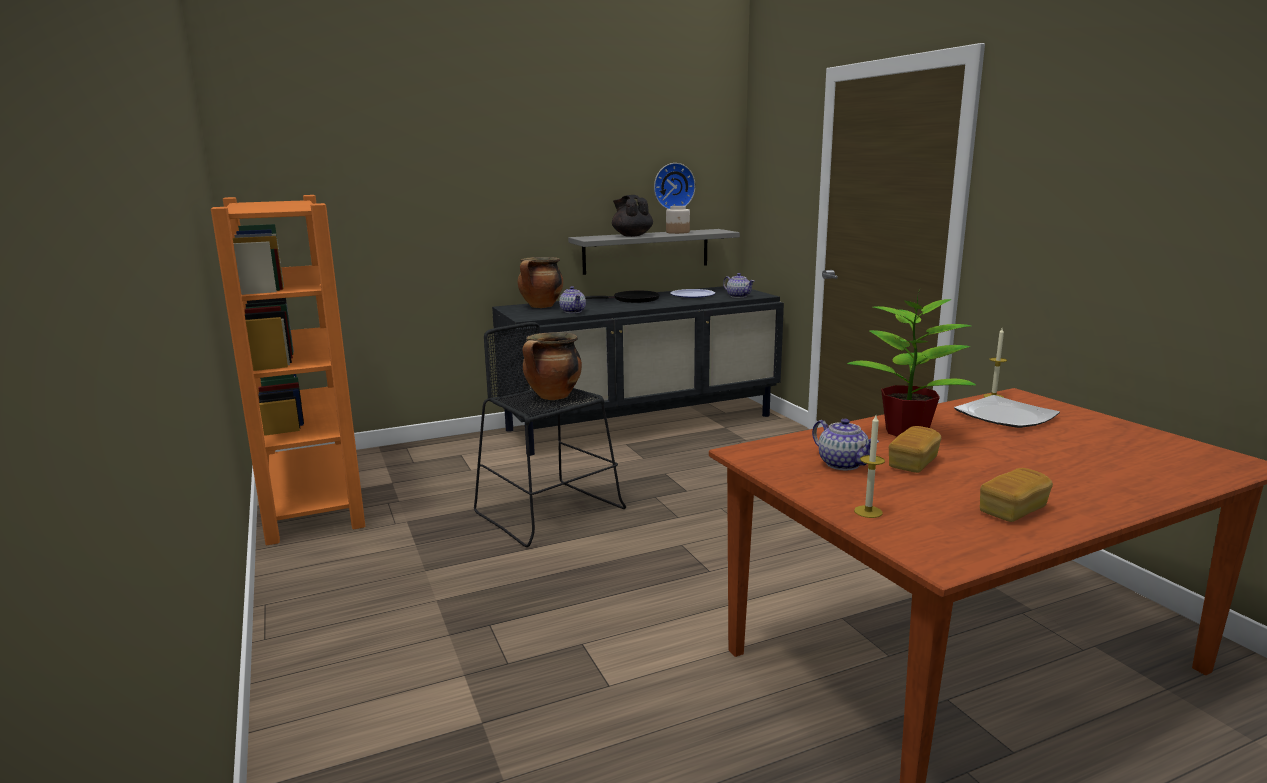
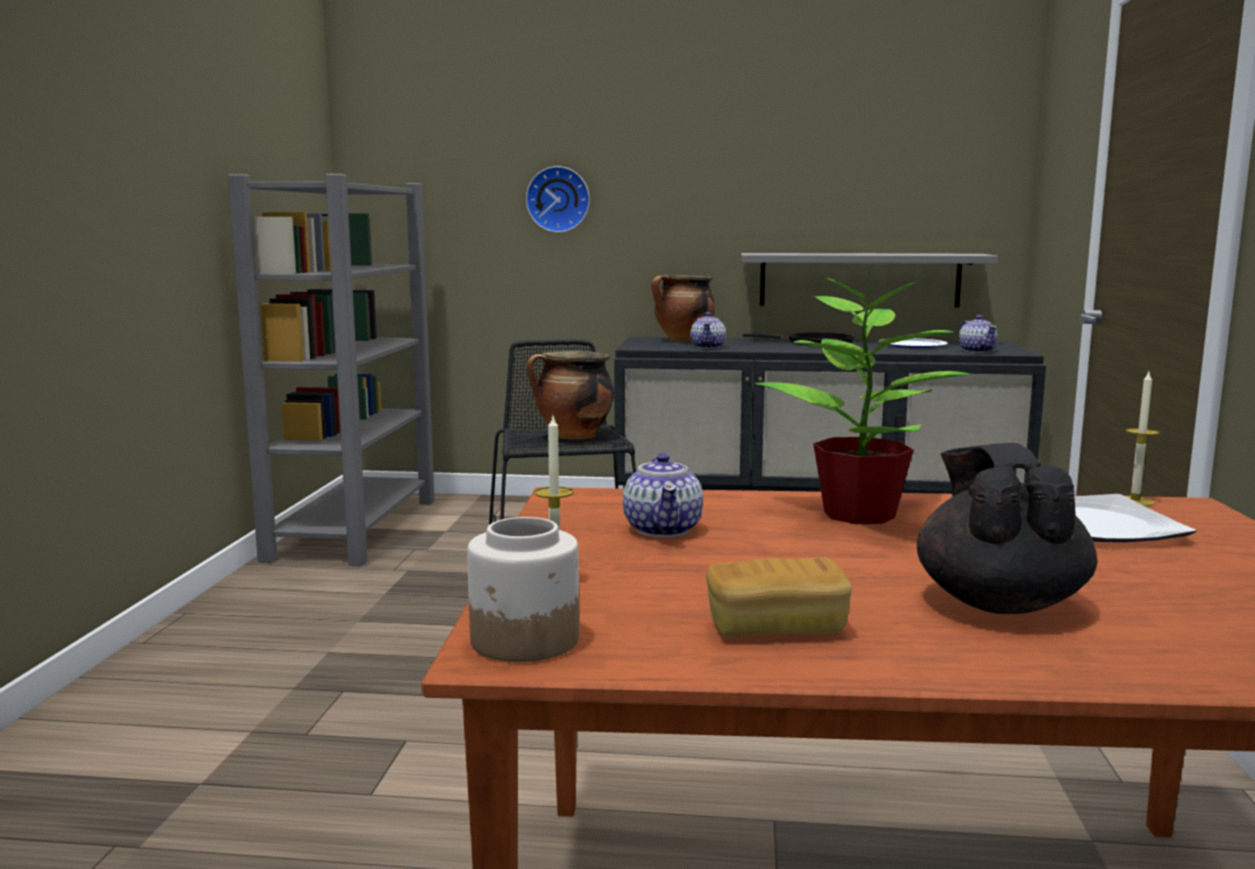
camera: 30 degrees right, 5 degrees down
(311, 497) = (354, 529): orange bookcase -> grey bookcase
(632, 235) = (826, 253): black teapot -> black teapot (998, 602)
(673, 186) = (907, 188): wall clock -> wall clock (558, 199)
(678, 232) = (903, 253): jar -> jar (525, 641)
(913, 463) = (769, 547): bread -> none

